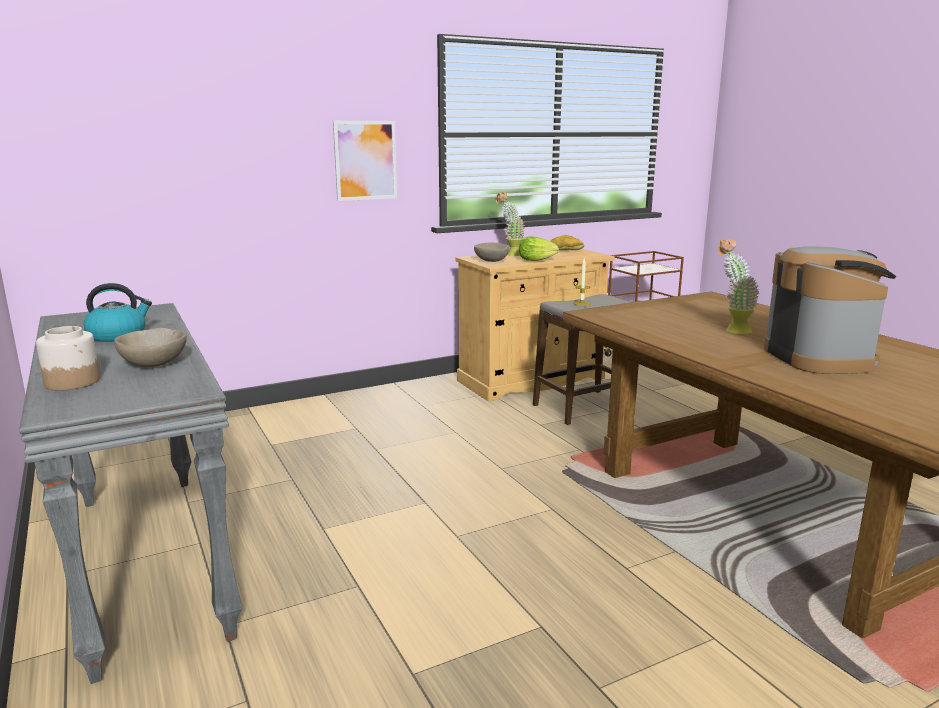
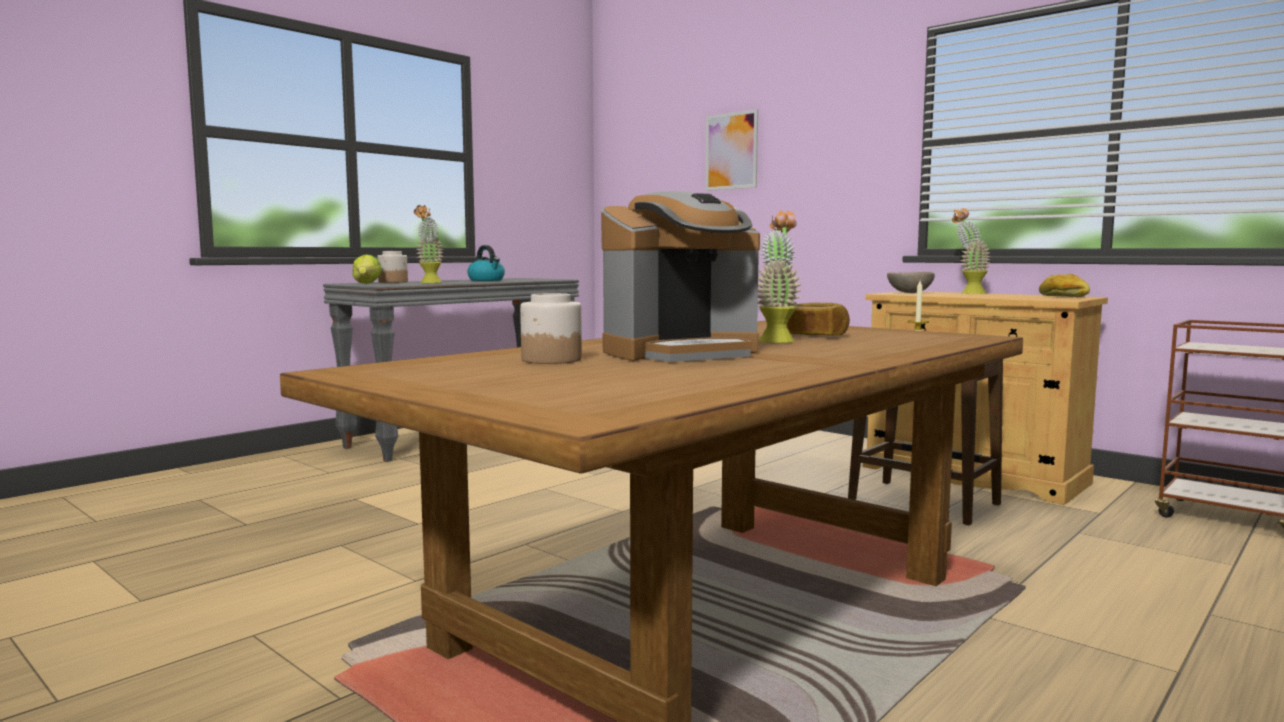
camera: 70 degrees right, 10 degrees down
(155, 364) = (429, 283): beige bowl -> potted plant
(365, 160) = (836, 179): picture -> picture (731, 151)
(535, 260) = (954, 295): lettuce -> lettuce (366, 283)
(702, 319) = (816, 336): none -> bread
(873, 390) = (551, 360): none -> jar

